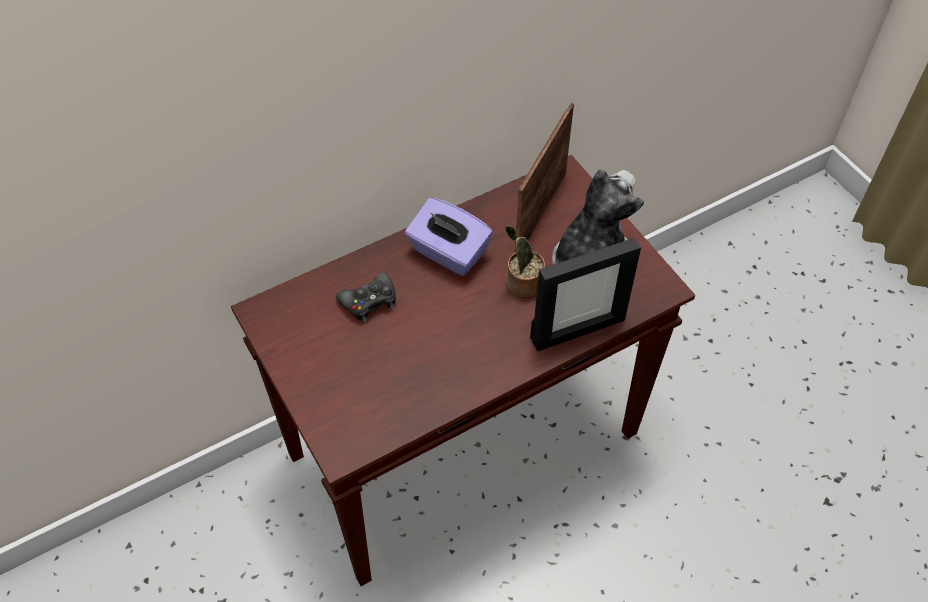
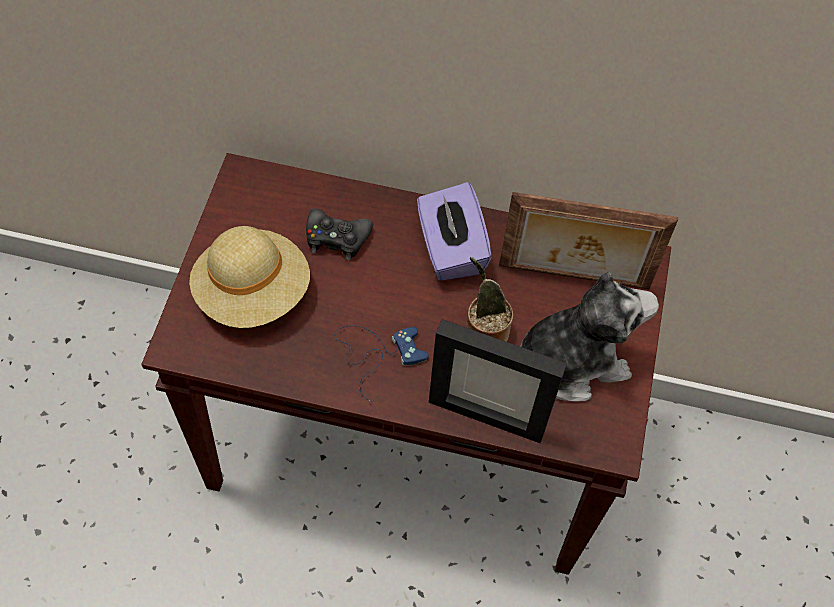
camera: 40 degrees right, 5 degrees up
(353, 377) = (253, 292): none -> beige hat
(474, 349) = (377, 353): none -> blue game controller
(538, 214) = (573, 278): picture frame -> picture frame turned 150 degrees counterclockwise

